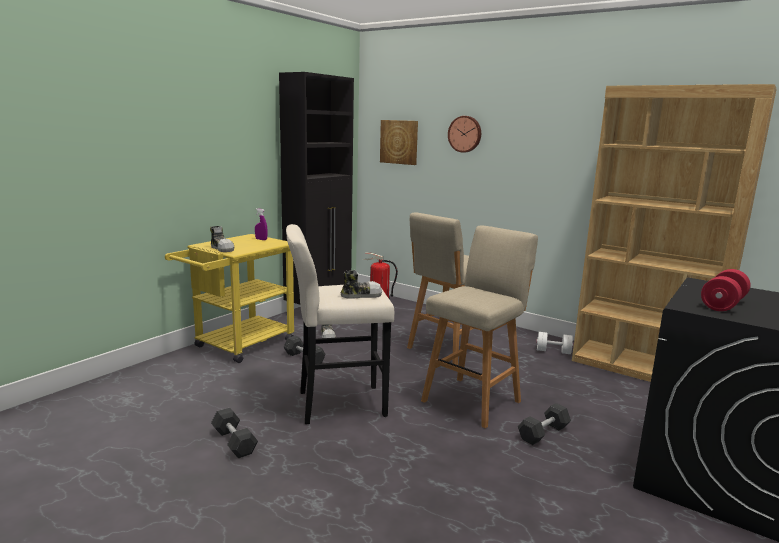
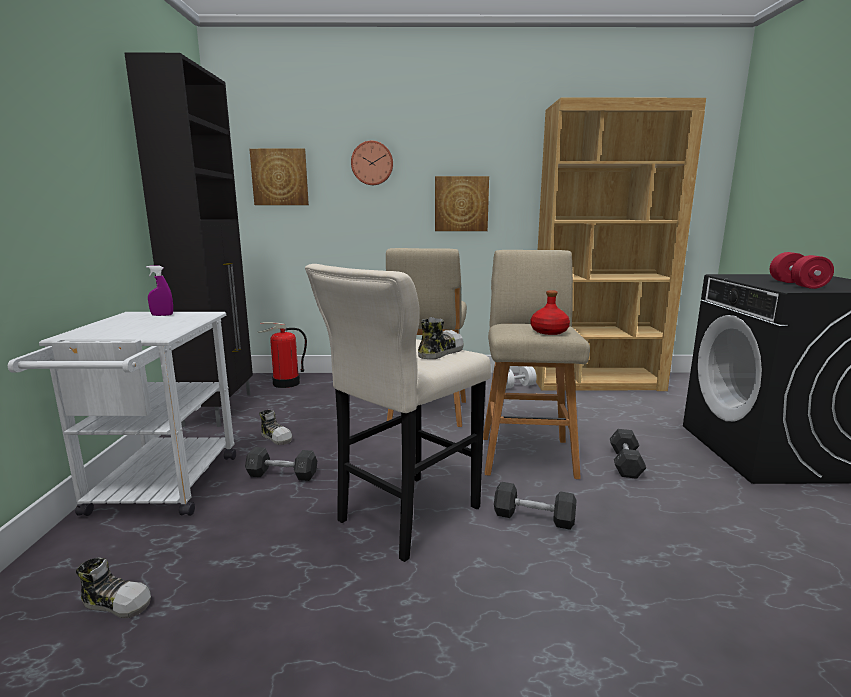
camera: 35 degrees left, 0 degrees up
(222, 248) = (125, 334): shoe -> shoe (117, 602)
(234, 442) = (343, 642): grey dumbbell -> grey dumbbell (533, 517)
(238, 346) = (159, 491): yellow cart -> white cart
(475, 299) = (549, 331): none -> red bottle
(535, 173) = (461, 204): none -> picture

